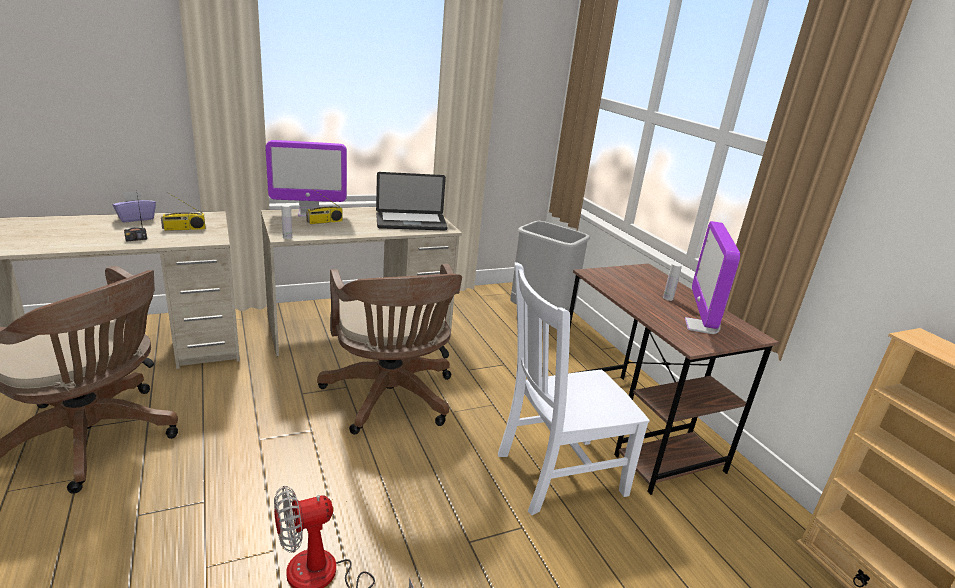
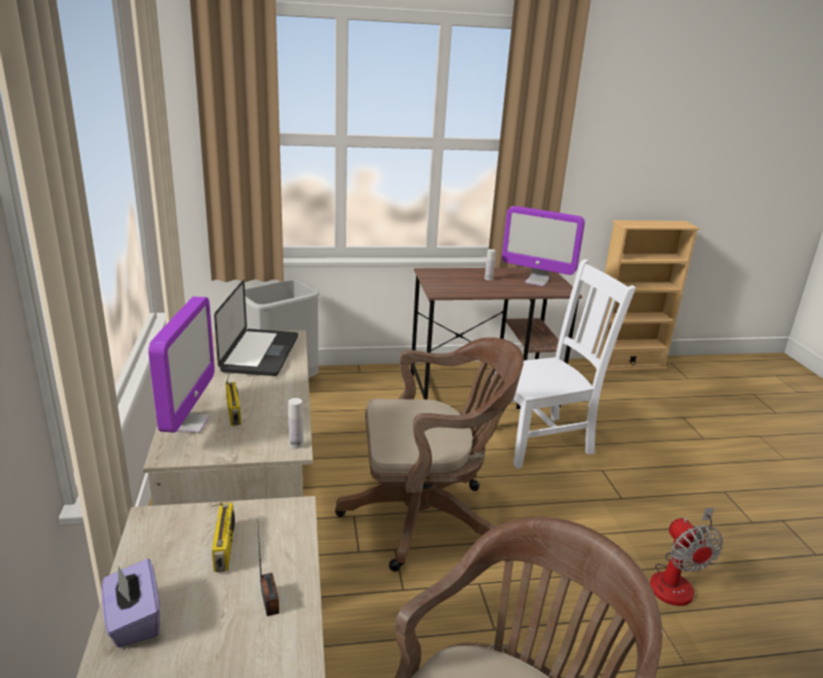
camera: 75 degrees left, 0 degrees up
(556, 474) = (541, 440): white chair -> white chair turned 105 degrees counterclockwise

